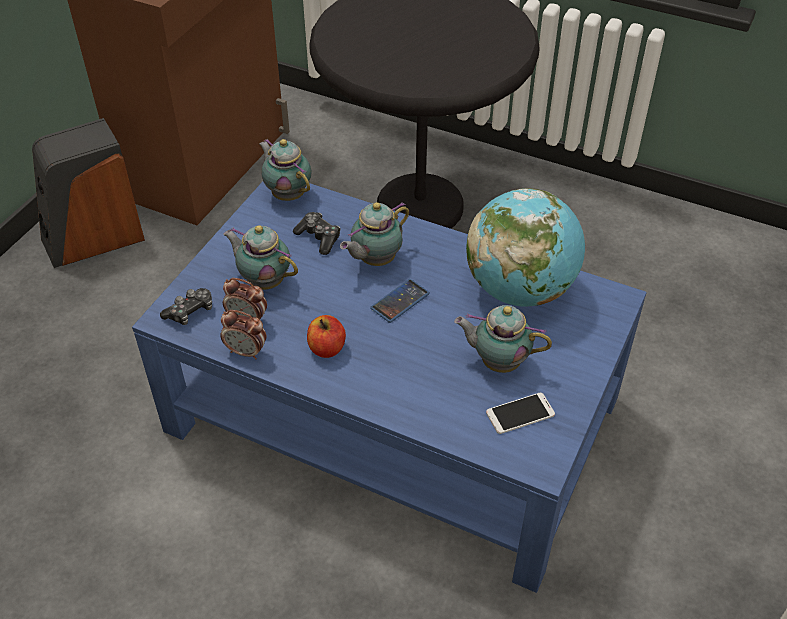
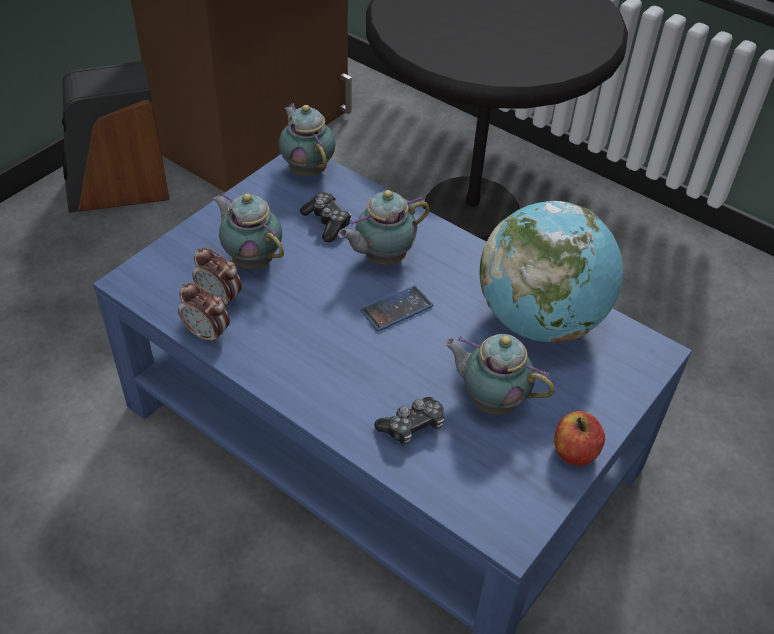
camera: 10 degrees right, 0 degrees up
(190, 312) = (160, 279): game controller -> game controller (412, 426)
(327, 348) = (298, 347): apple -> apple (575, 452)
(520, 413) = (500, 467): phone -> none

